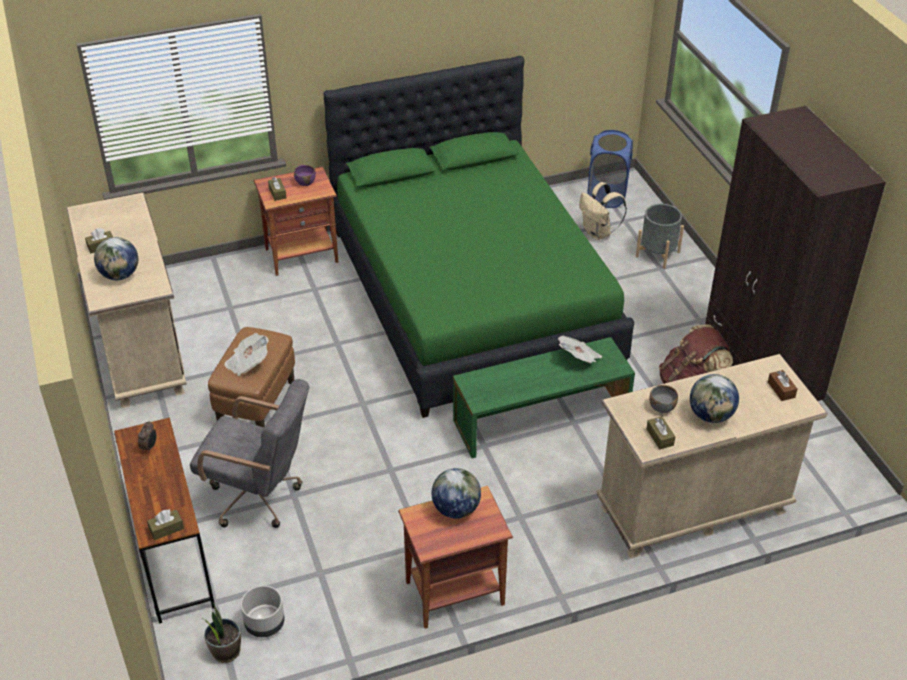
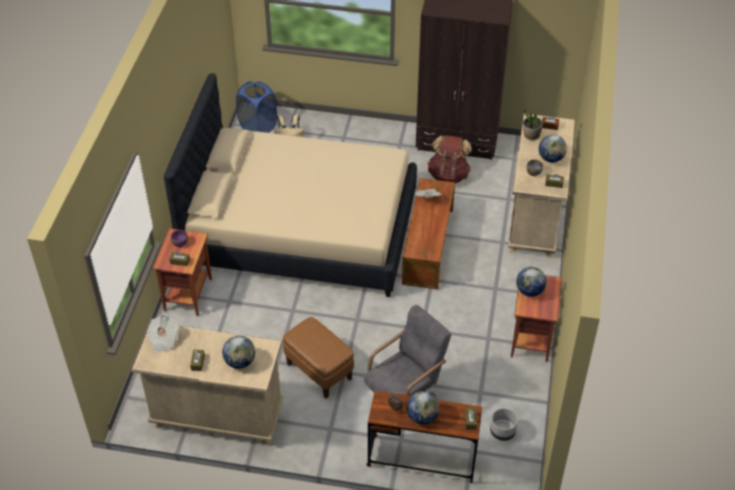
camera: 60 degrees left, 5 degrees up
(148, 478) = (422, 417): none -> globe
(225, 651) = (511, 457): potted plant -> potted plant (531, 136)
(247, 363) = (323, 346): newspaper -> newspaper (163, 340)
(472, 296) = (300, 228): green bed -> beige bed
(541, 417) = (427, 245): green bench -> brown bench
(657, 254) = (331, 132): grey planter -> none

